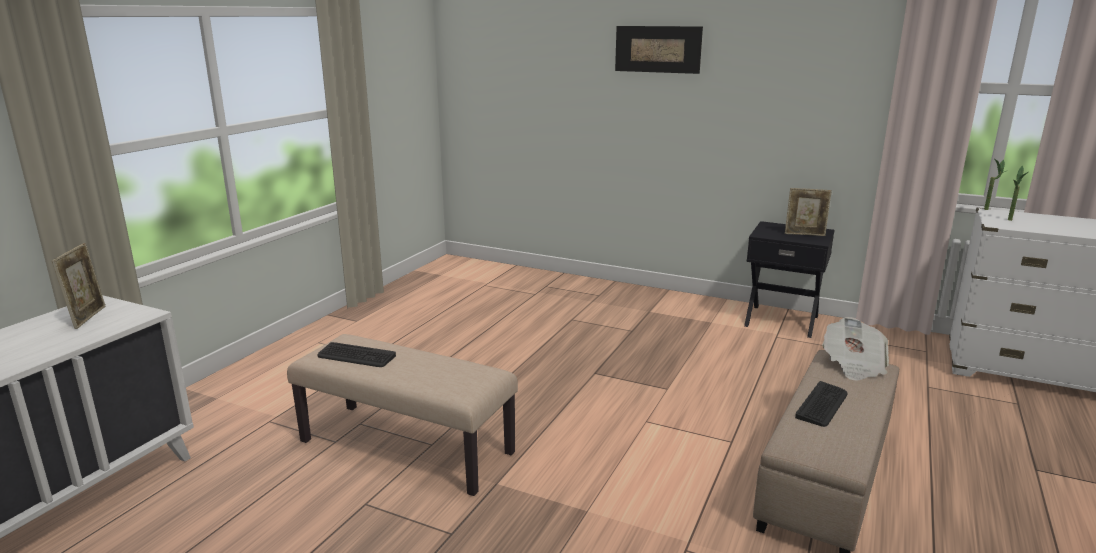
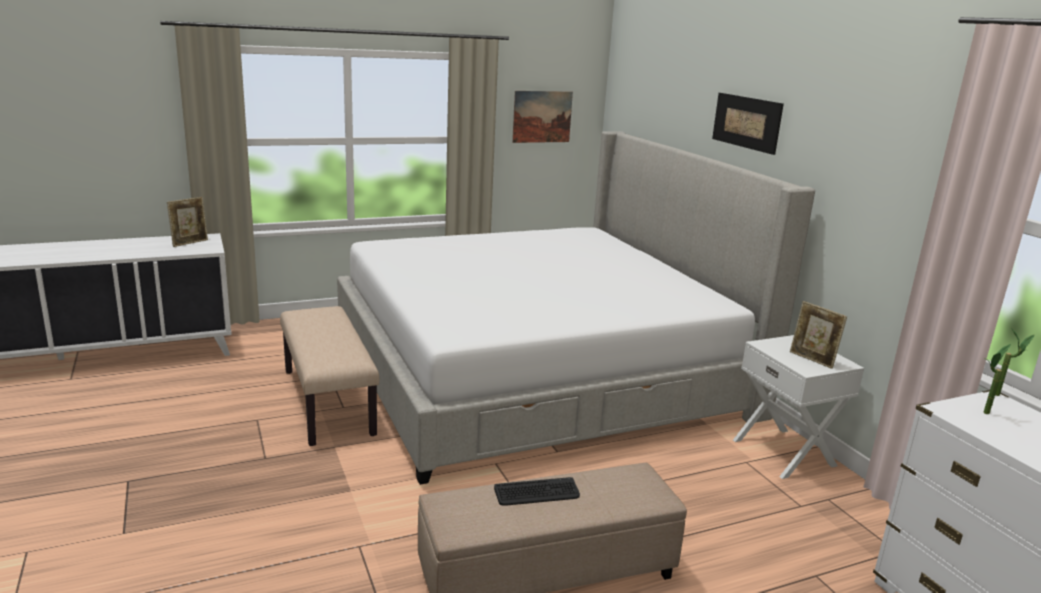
camera: 40 degrees right, 0 degrees up
(356, 356) = (312, 320): keyboard -> none
(393, 77) = (542, 116): none -> picture
(536, 336) = (536, 372): none -> bed
(782, 320) = (785, 452): black nightstand -> white nightstand
(853, 365) = (639, 485): newspaper -> none

